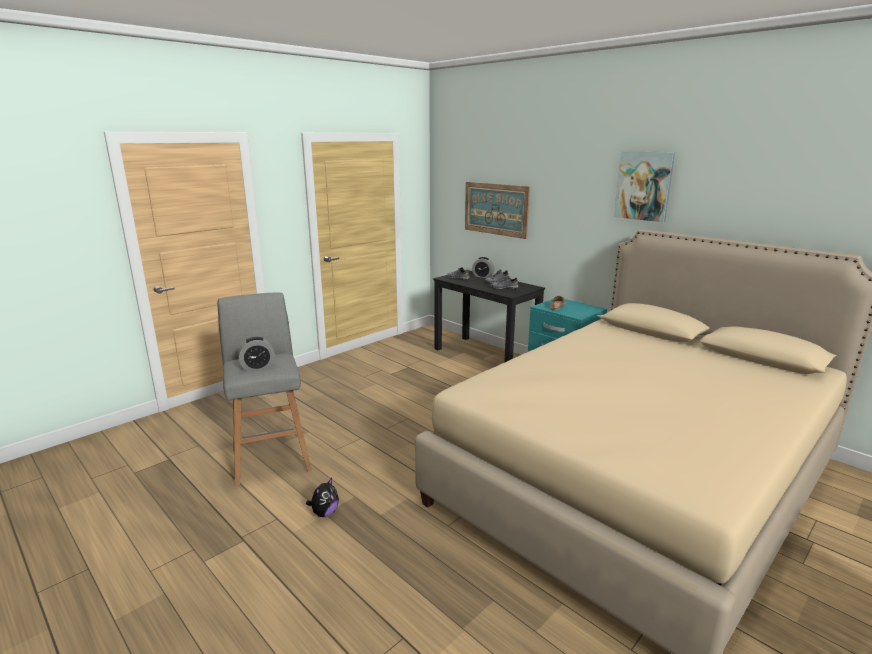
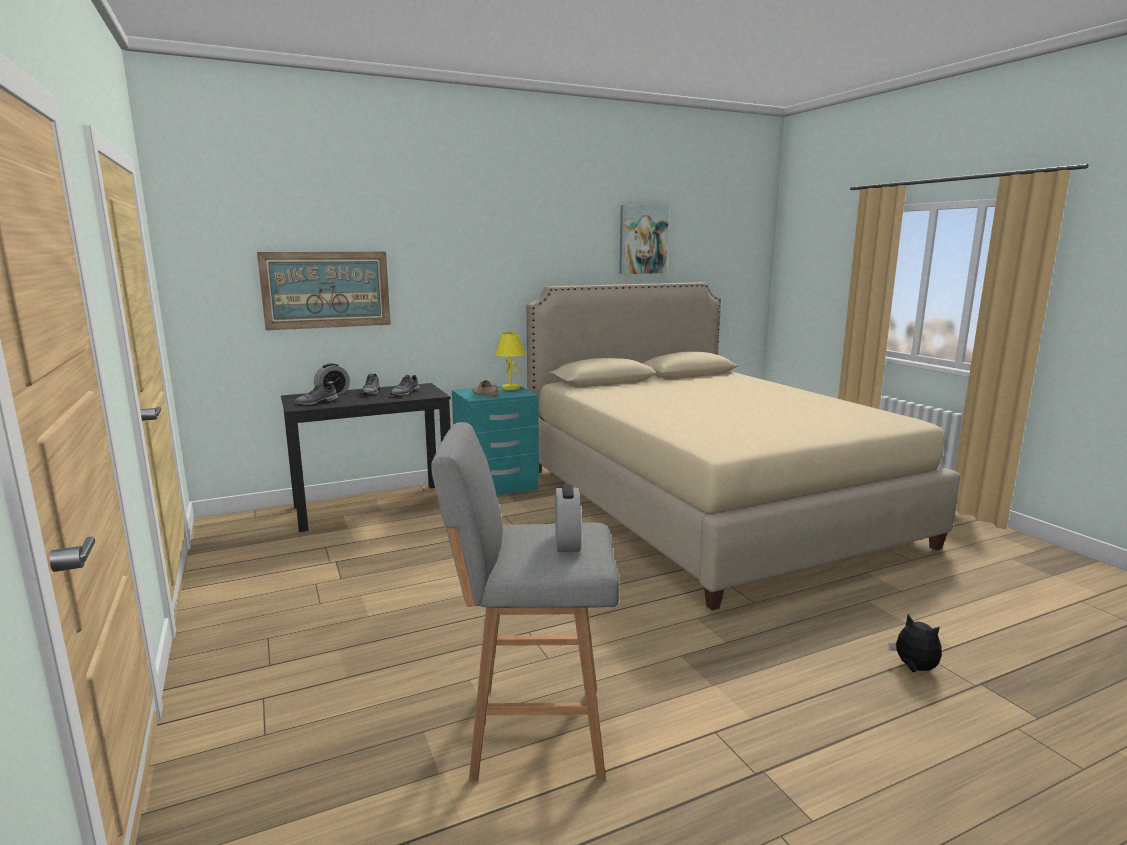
camera: 70 degrees left, 5 degrees down
(324, 513) = (712, 685): plush toy -> plush toy (914, 668)
(587, 309) = (510, 388): none -> yellow table lamp
(644, 186) = (535, 241): picture -> picture (642, 240)

